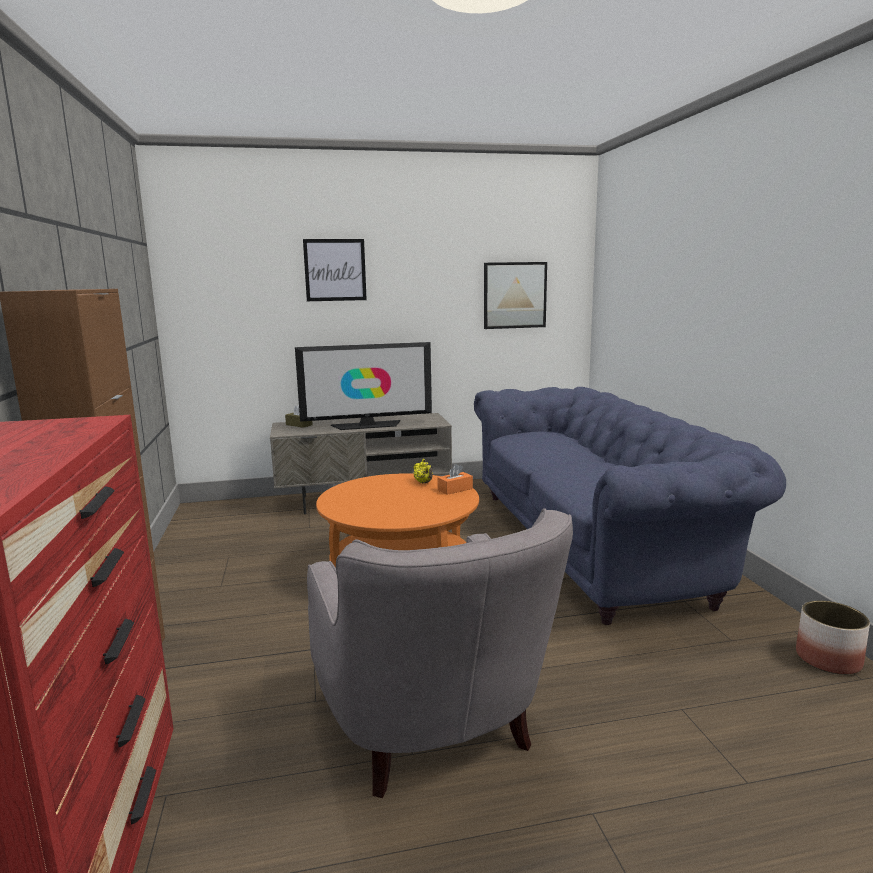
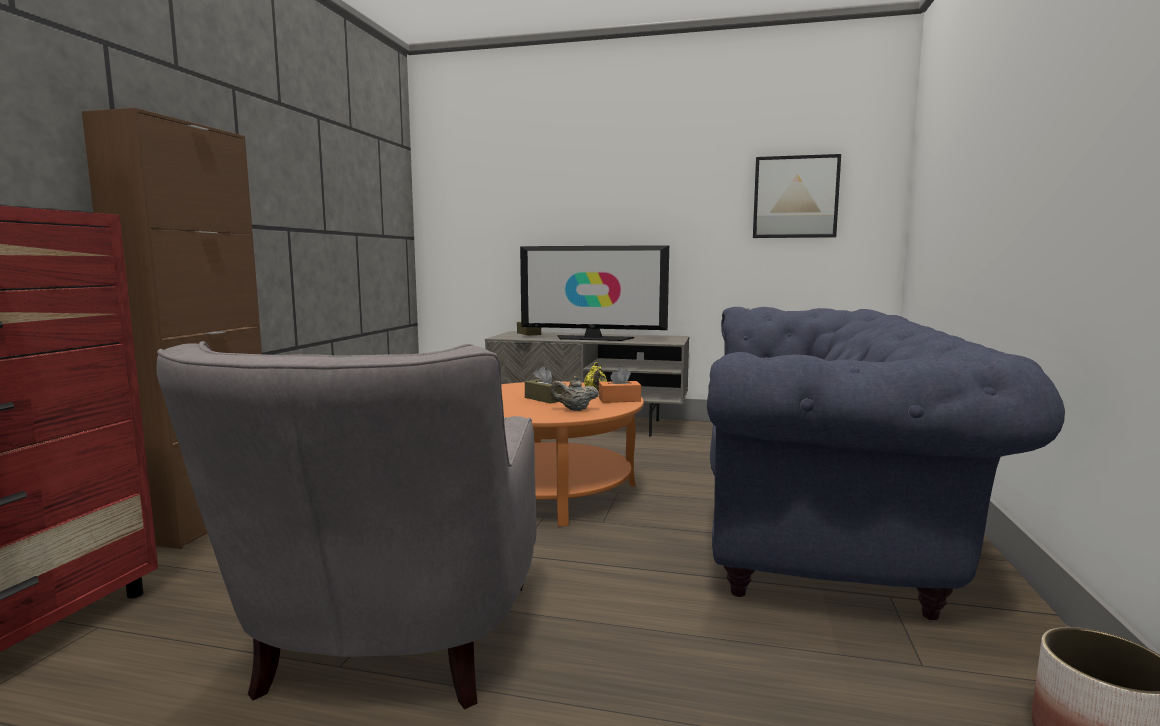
camera: 25 degrees right, 5 degrees down
(335, 270) = (582, 170): picture -> none
(397, 498) = (545, 399): none -> brown tissue box
(437, 506) = (574, 409): none -> beige teapot

